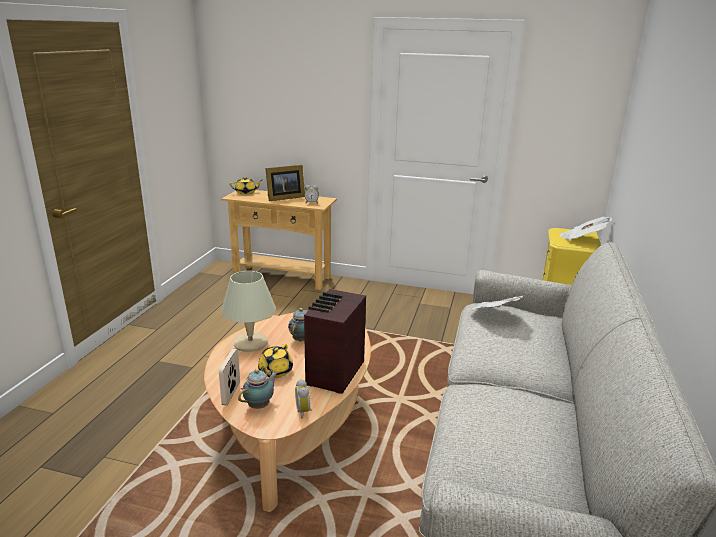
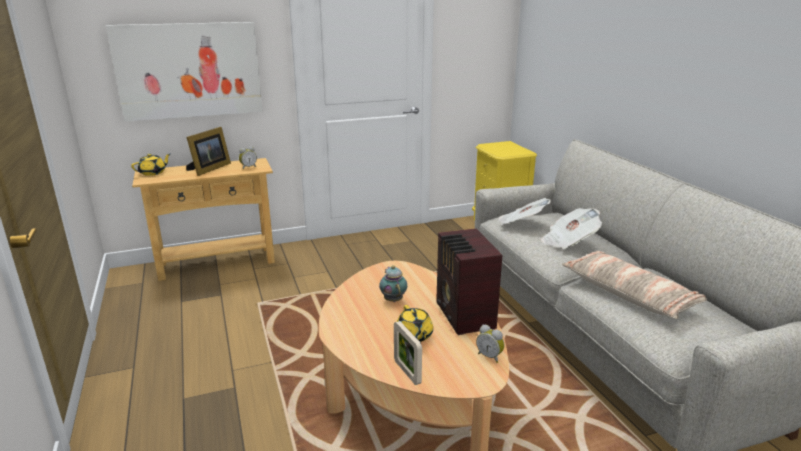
camera: 35 degrees left, 0 degrees up
(250, 343) = (351, 321): beige table lamp -> none
(260, 405) = (447, 369): teapot -> none
(285, 115) = (189, 70): none -> picture
(492, 415) = (628, 294): none -> pillow
(582, 239) = (511, 148): newspaper -> newspaper (569, 241)

